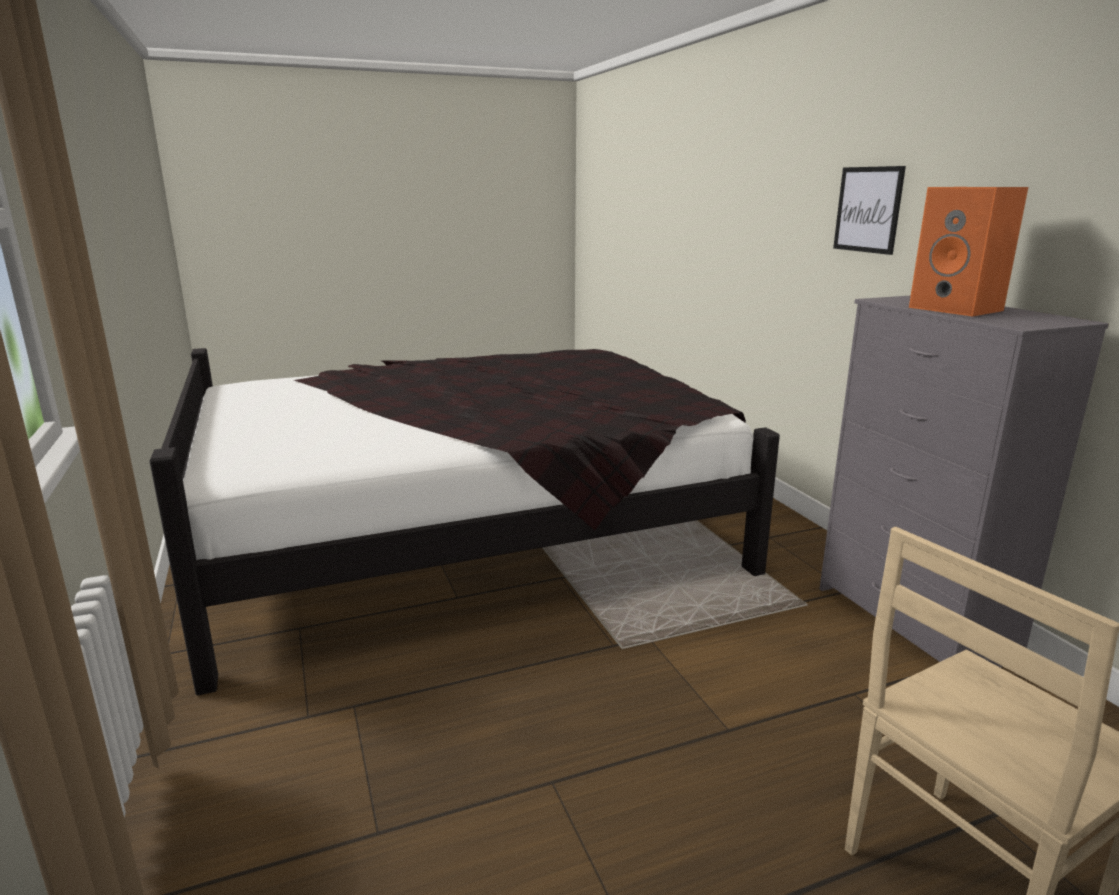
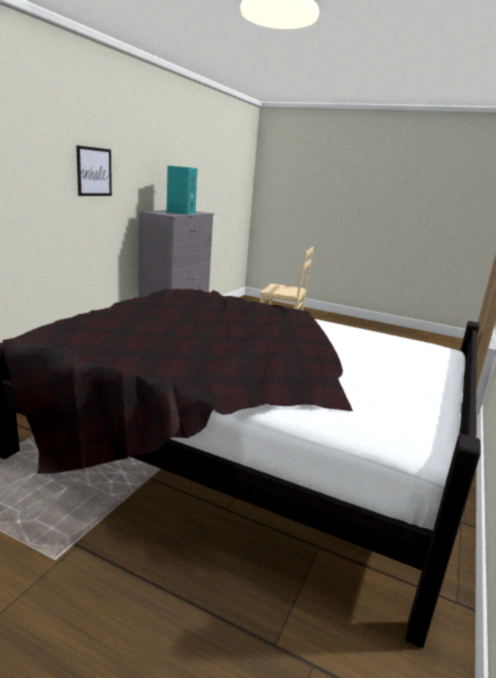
camera: 135 degrees left, 0 degrees up
(958, 309) = (180, 212): orange speaker -> turquoise speaker

